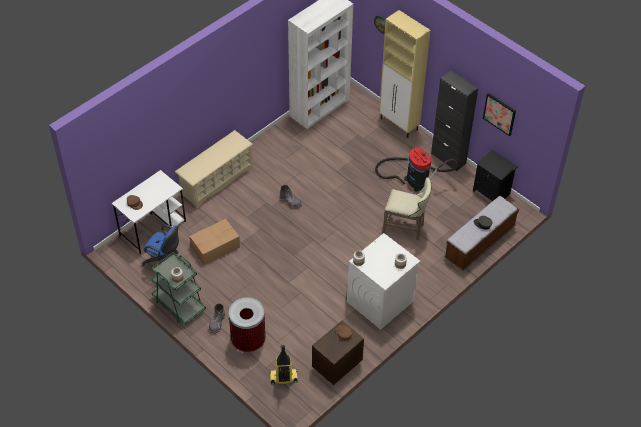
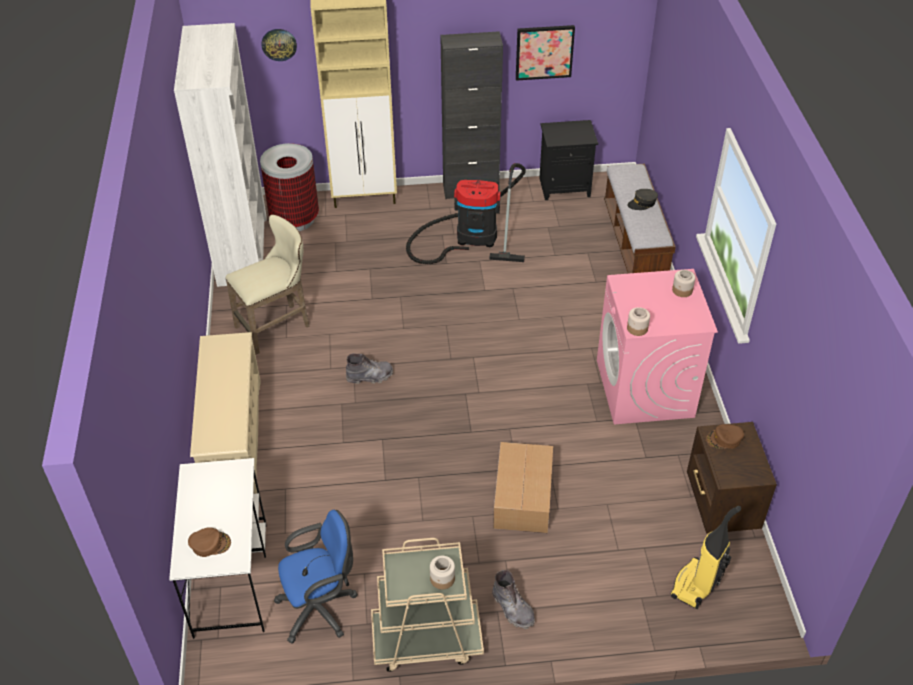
camera: 50 degrees left, 5 degrees down
(179, 304) = (426, 639): green cart -> beige cart
(216, 247) = (359, 515): cardboard box -> cardboard box (523, 496)
(248, 341) = (584, 587): trash can -> trash can (294, 219)
(380, 301) = (645, 389): white washing machine -> pink washing machine
(405, 229) = (544, 292): beige stool -> beige stool (277, 326)

